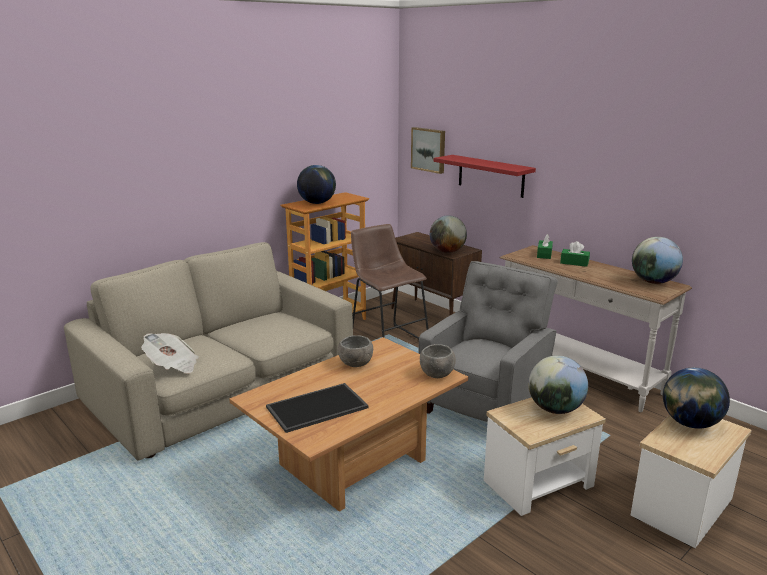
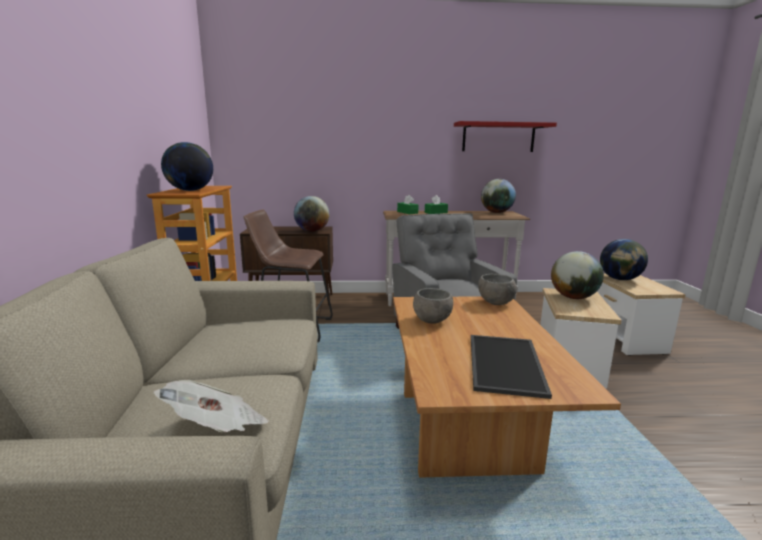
camera: 50 degrees left, 5 degrees down
(429, 149) = (255, 141): picture -> none
(490, 176) = (333, 157): red shelf -> red shelf (498, 137)

